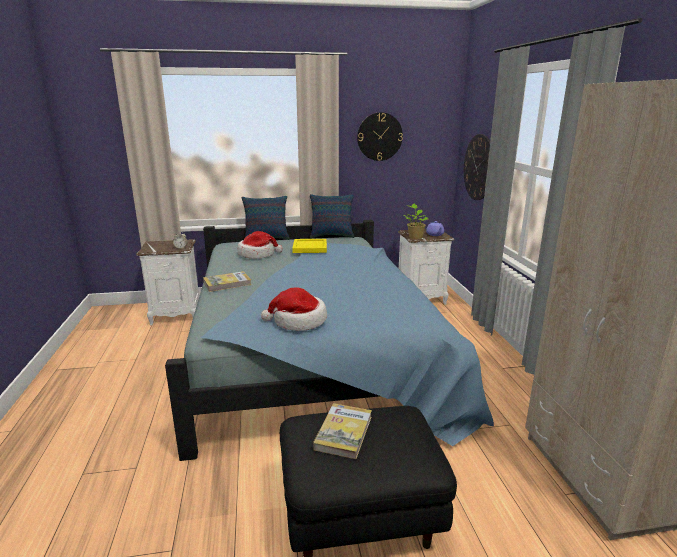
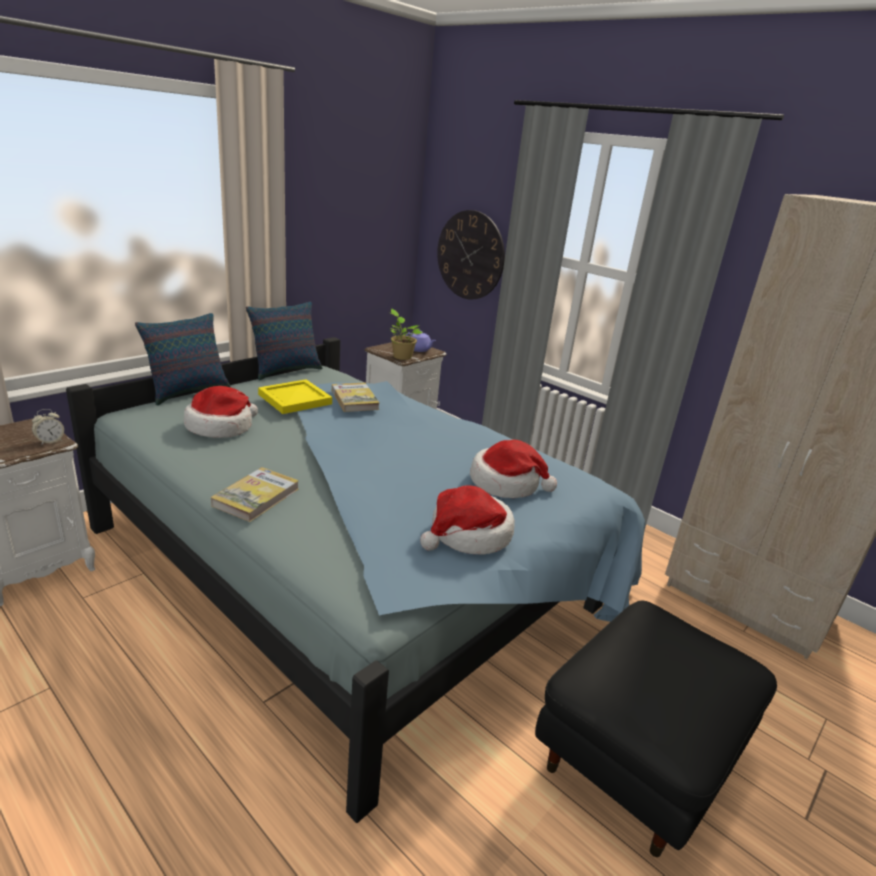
camera: 40 degrees left, 5 degrees up
(343, 432) = (645, 671): book -> book (354, 400)
(366, 305) = (506, 483): none -> hat
(379, 136) = (330, 208): wall clock -> none

